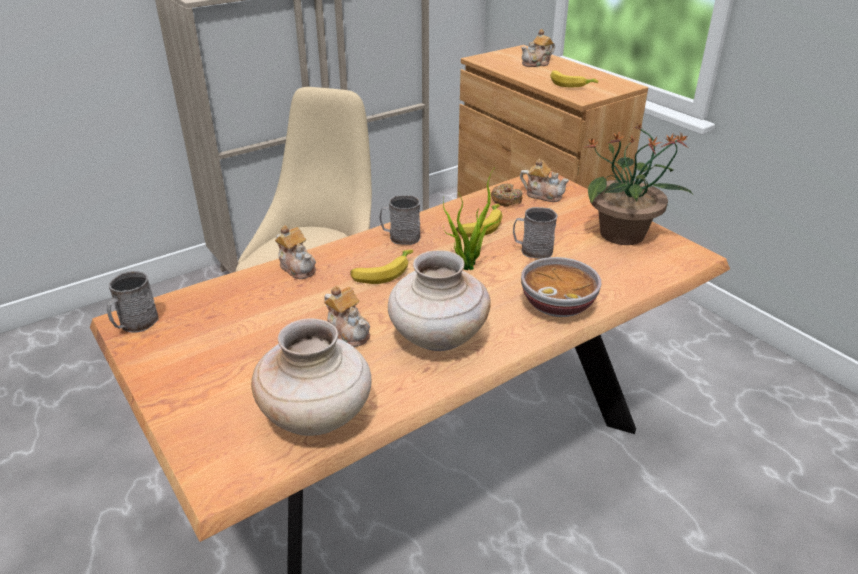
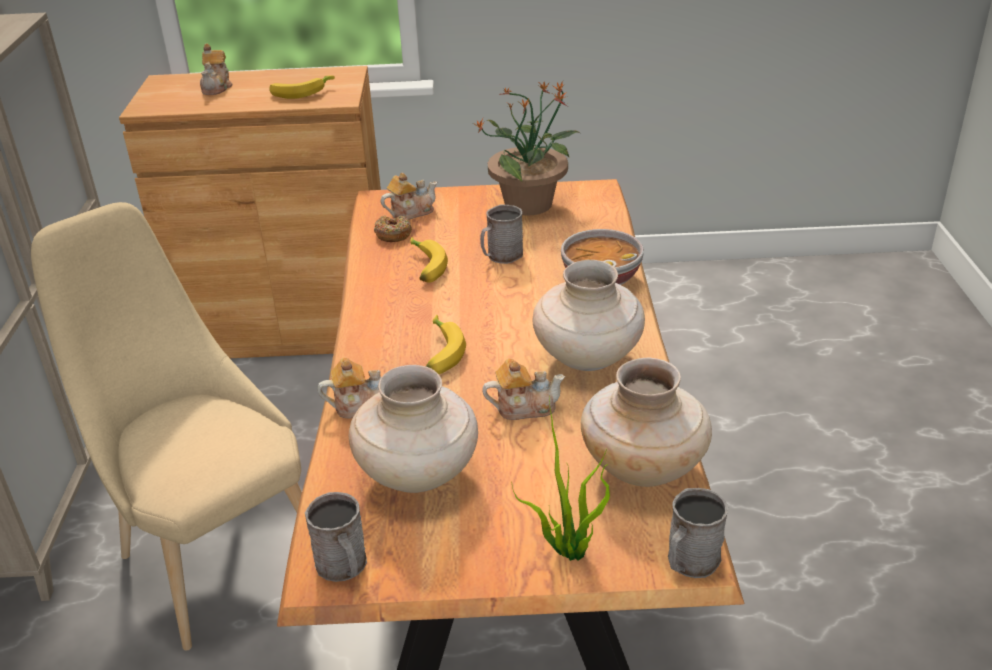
camera: 55 degrees left, 0 degrees up
(241, 316) = (418, 474): none -> beige vase
(400, 237) = (384, 319): grey mug -> grey mug (689, 563)
(467, 264) = (483, 299): potted plant -> potted plant (567, 550)

